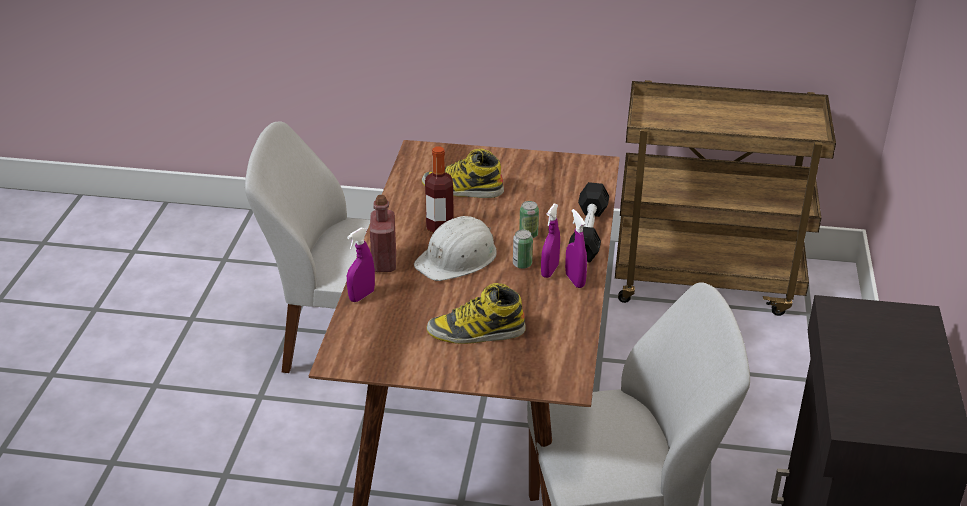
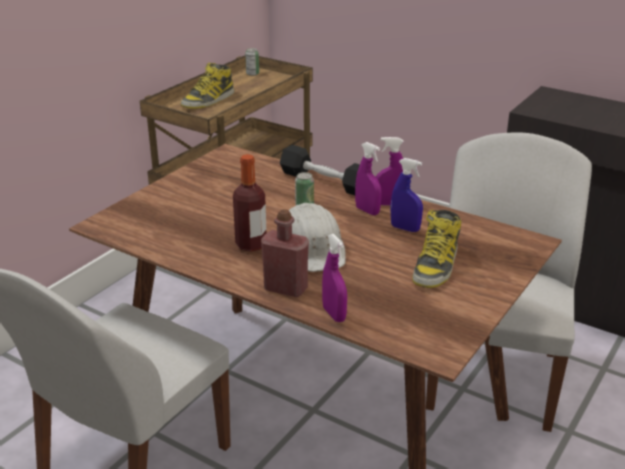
camera: 65 degrees left, 5 degrees down
(462, 189) = (198, 219): boot -> boot (208, 100)
(522, 264) = (347, 220): can -> can (252, 74)
(532, 300) = (405, 228): none -> blue spray bottle

